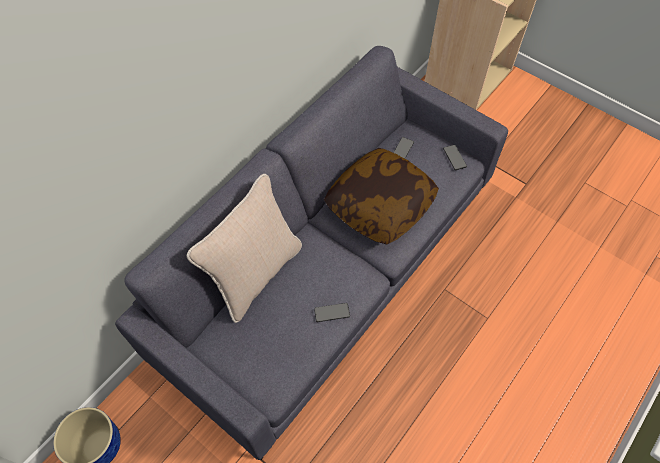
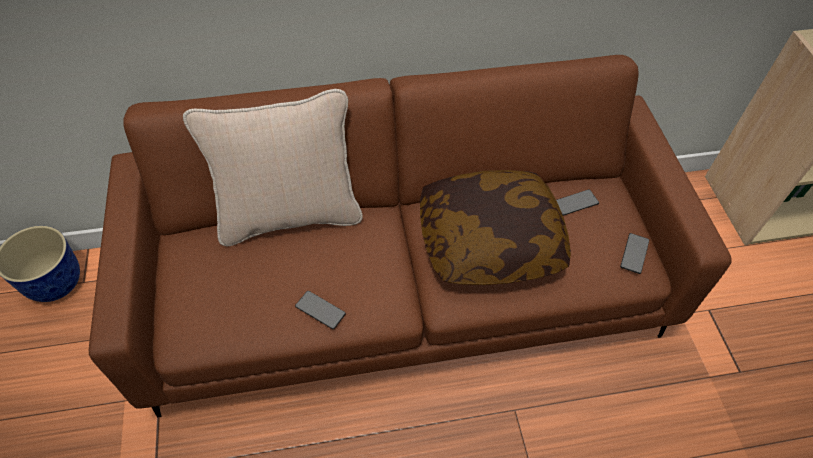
camera: 40 degrees right, 5 degrees down
(330, 272) = (406, 293): grey sofa -> brown sofa

